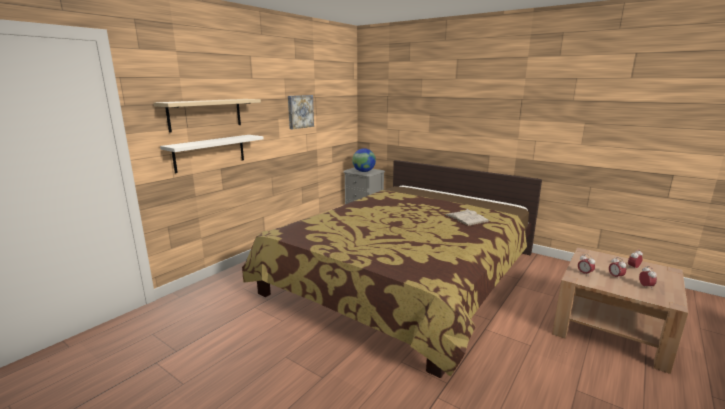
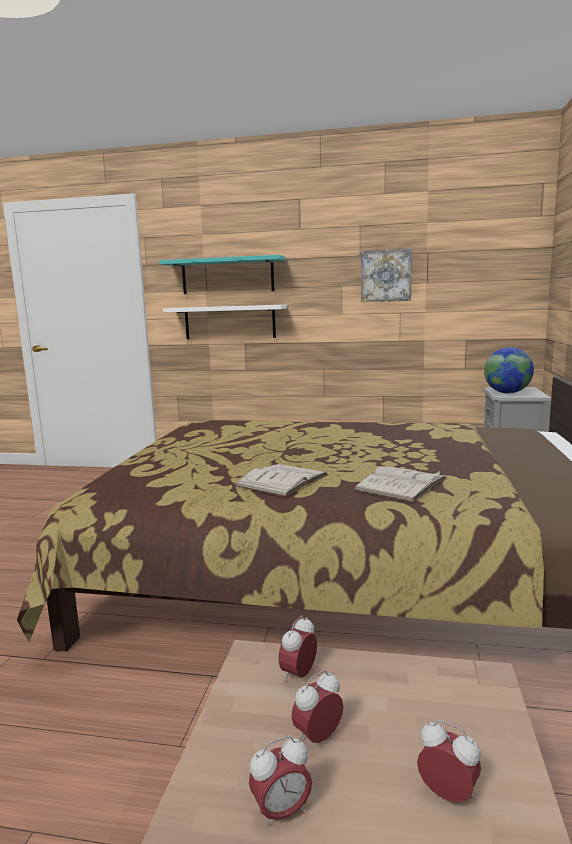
camera: 65 degrees right, 5 degrees down
(205, 114) = (227, 276): beige shelf -> turquoise shelf
(444, 234) = (282, 480): none -> white book

